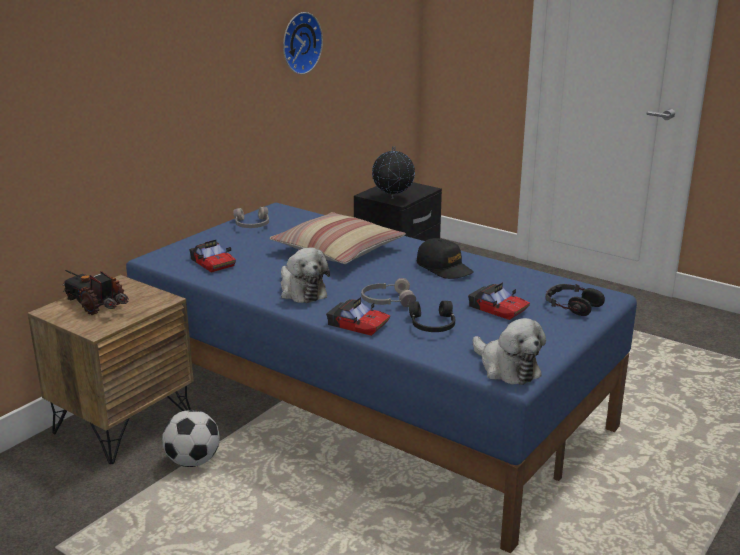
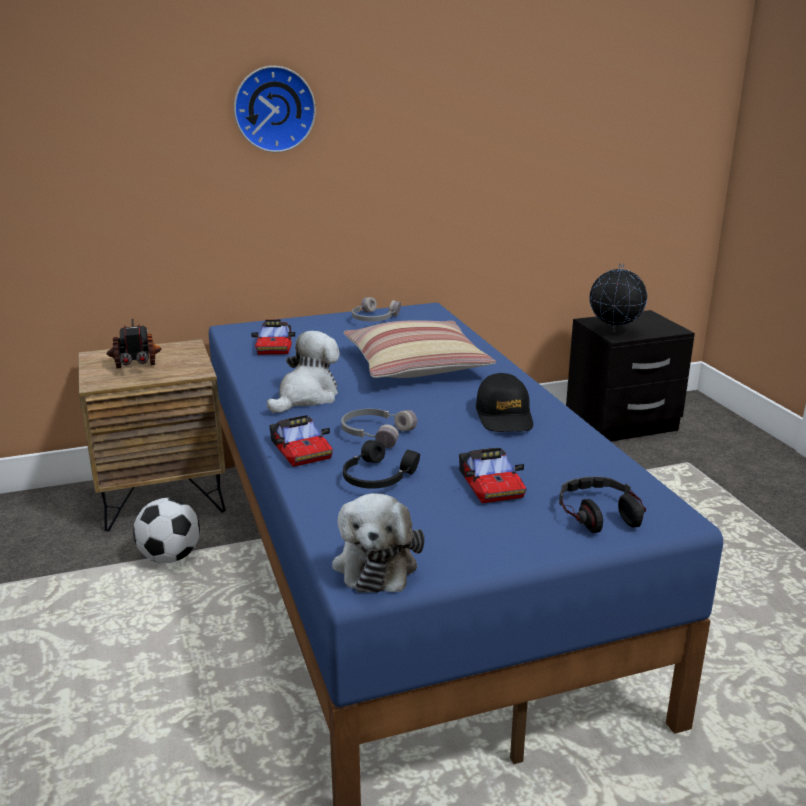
camera: 35 degrees right, 0 degrees up
(299, 43) = (502, 112): wall clock -> wall clock (273, 109)
(301, 291) = (306, 397): plush toy -> plush toy turned 150 degrees counterclockwise

